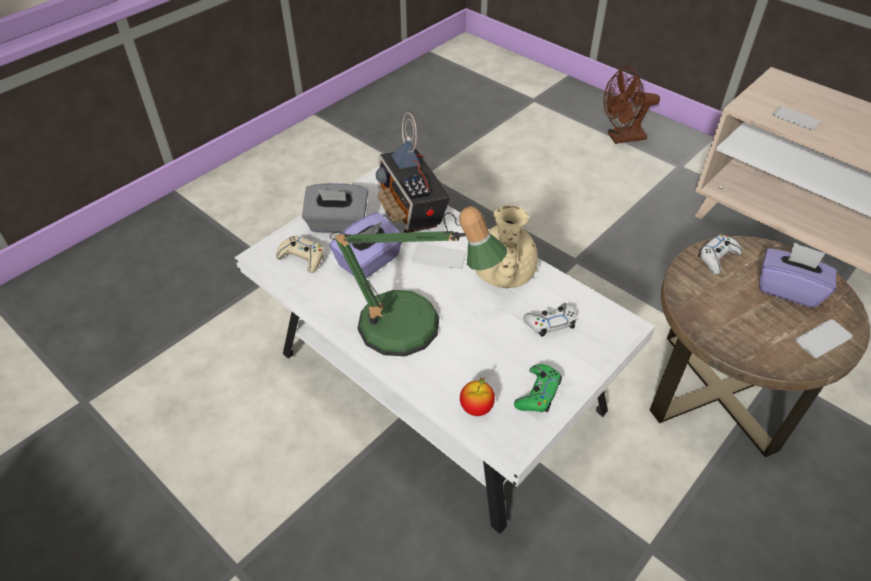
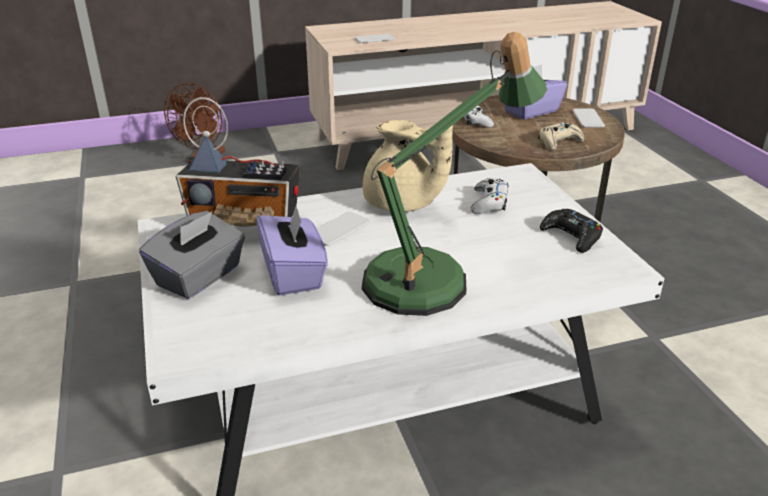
camera: 60 degrees left, 15 degrees down
(302, 258) = (226, 321): beige game controller -> beige game controller (559, 142)
(476, 408) = (569, 274): apple -> none
(538, 393) = (571, 236): green game controller -> black game controller

